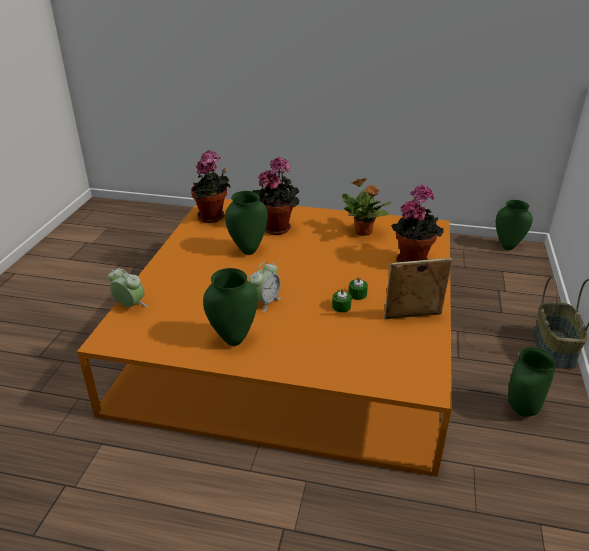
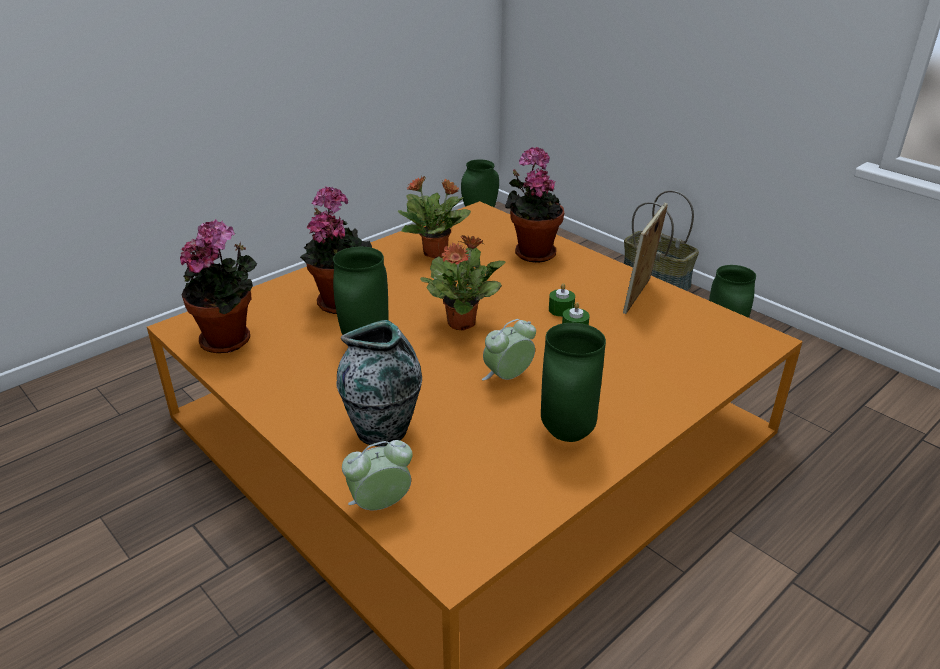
camera: 55 degrees left, 0 degrees up
(184, 284) = (384, 430): none -> vase
(265, 302) = (508, 377): alarm clock -> alarm clock turned 105 degrees counterclockwise
(301, 268) = (462, 323): none -> potted plant

